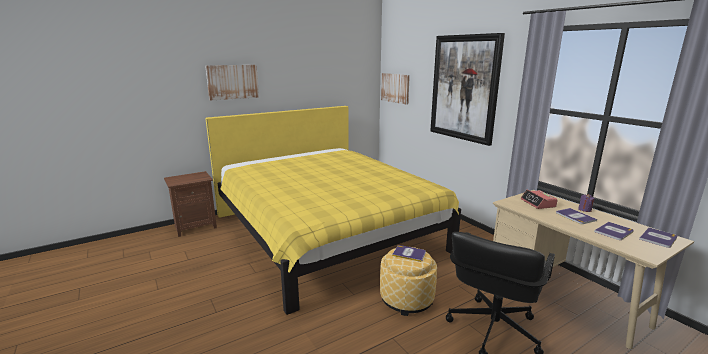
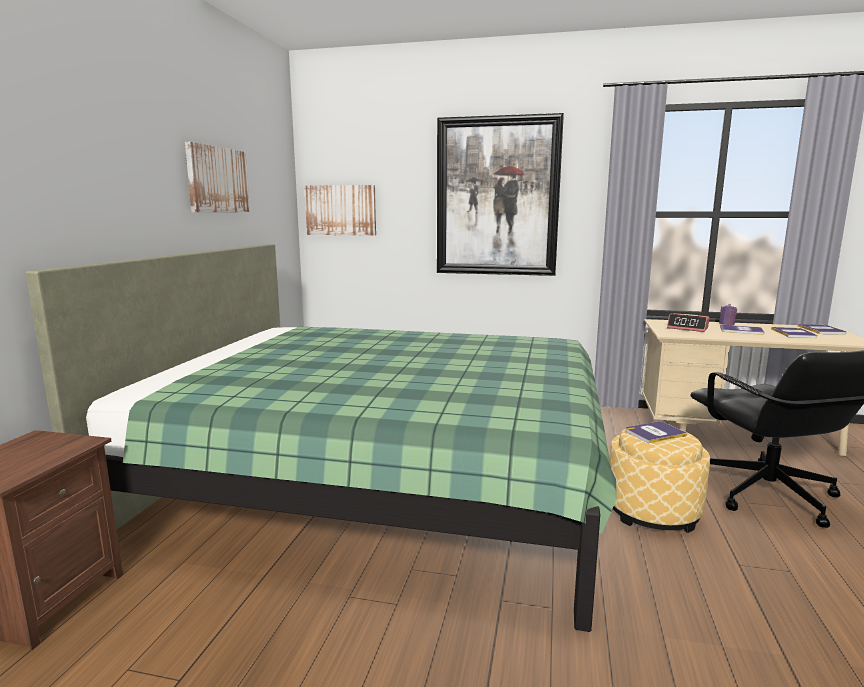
camera: 45 degrees left, 5 degrees down
(232, 82) = (78, 175): picture -> picture (217, 180)
(326, 232) = (380, 480): yellow bed -> green bed

